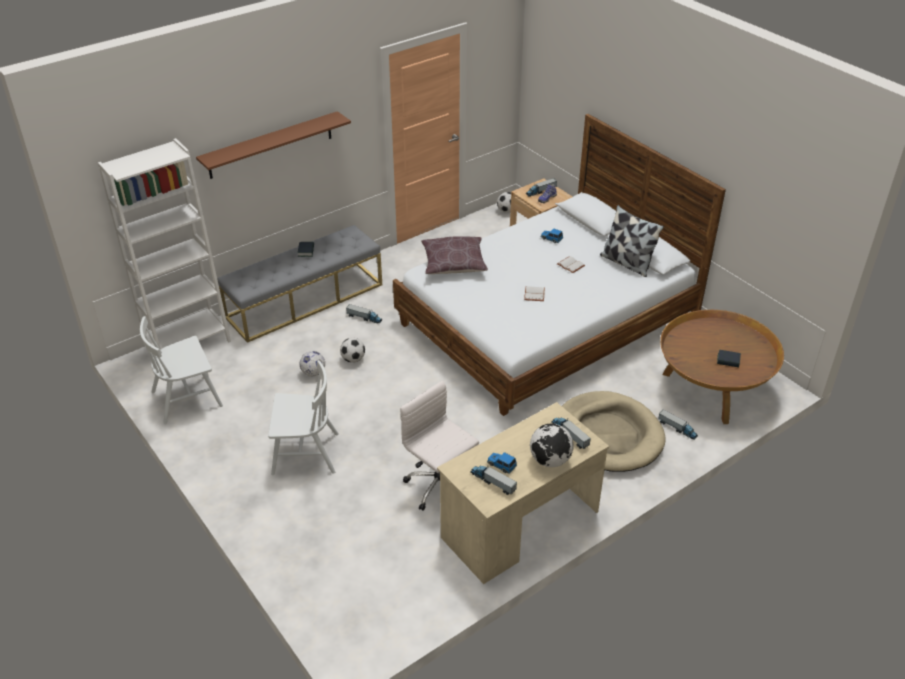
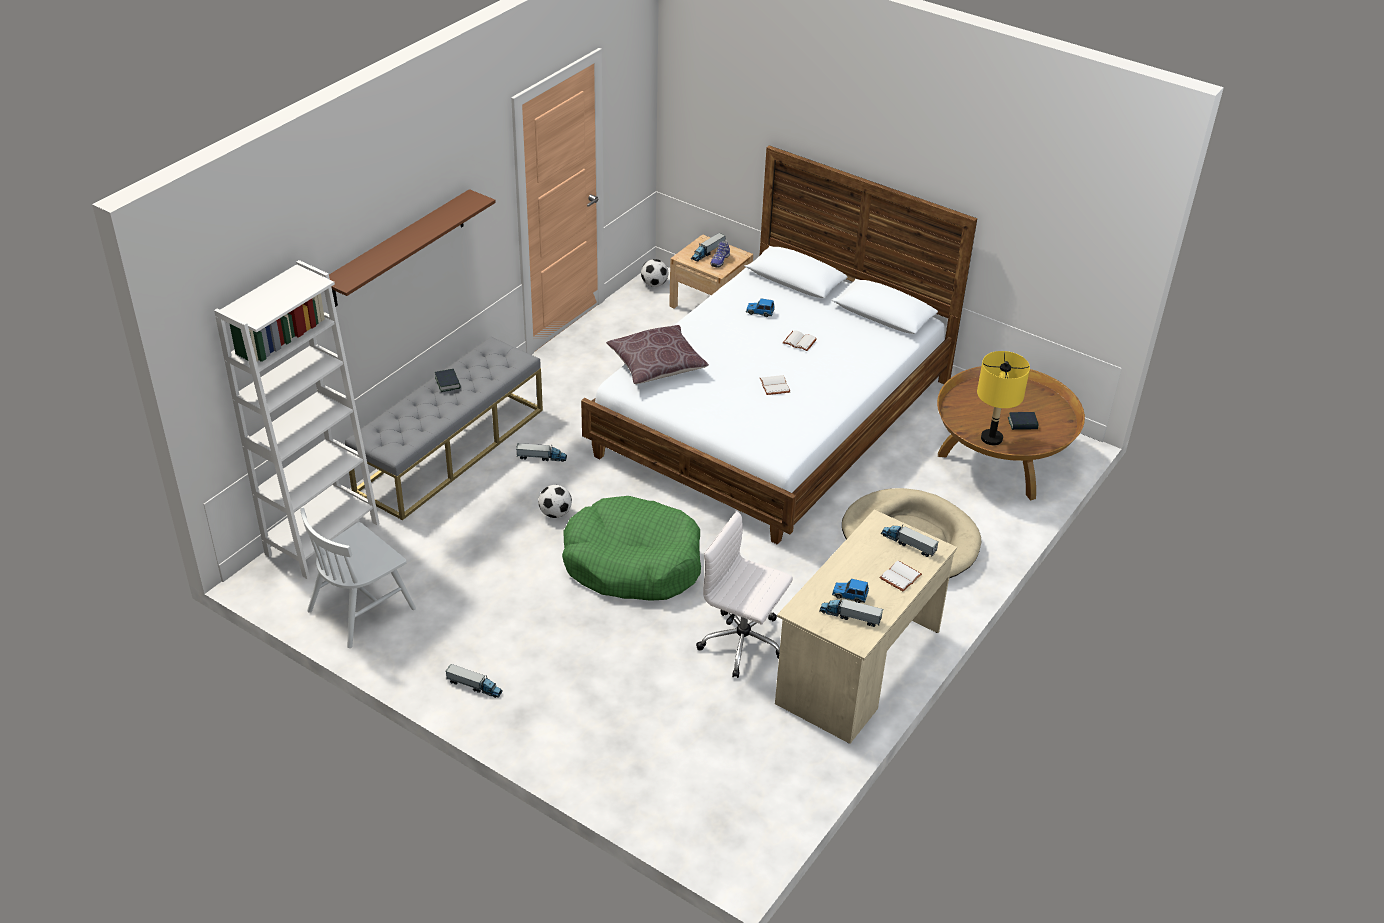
camera: 20 degrees left, 0 degrees up
(305, 453) = (556, 644): white chair -> none
(313, 373) = (513, 541): football -> none
(389, 406) = (632, 563): none -> green dog bed
(550, 460) = (901, 577): globe -> white book
(627, 263) = (864, 327): pillow -> none
(677, 428) = (982, 516): toy truck -> toy truck (474, 686)
(696, 367) = (992, 438): none -> yellow table lamp

